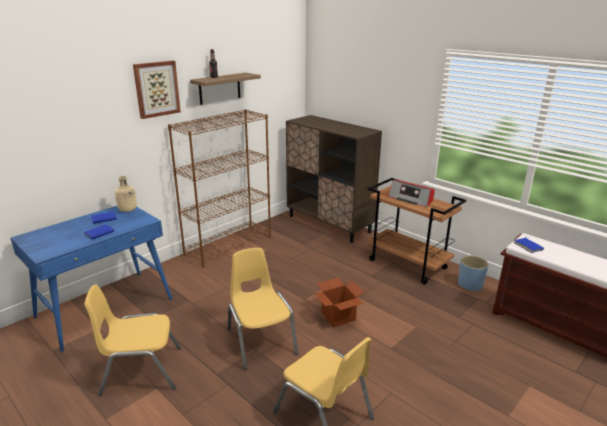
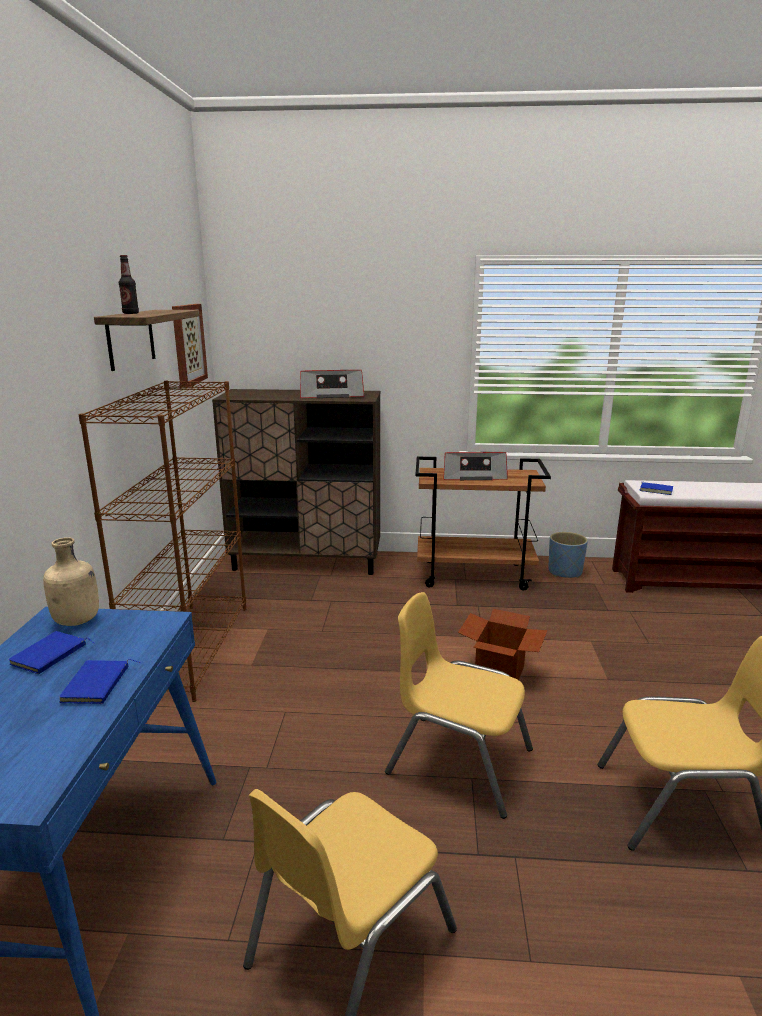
camera: 40 degrees left, 5 degrees down
(156, 89) = (50, 334): picture -> picture (187, 344)
(346, 129) = (331, 395): none -> radio

